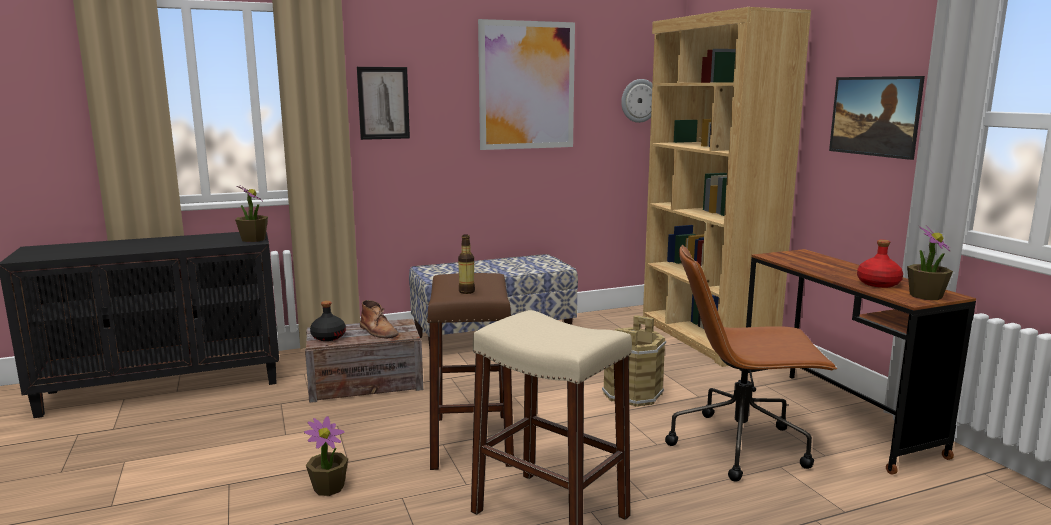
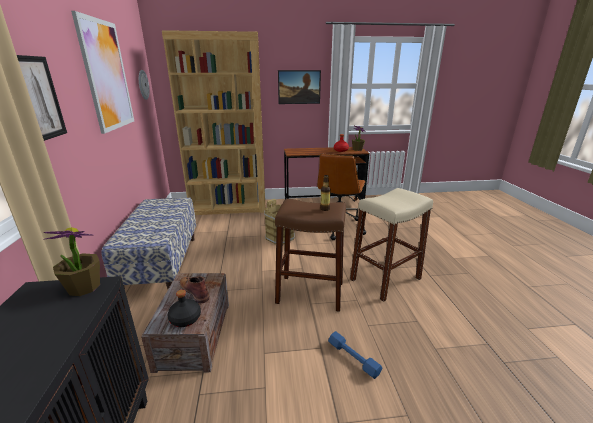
camera: 75 degrees left, 10 degrees up
(329, 488) = (353, 358): potted plant -> blue dumbbell
(378, 331) = (194, 291): brown boot -> brown boot turned 105 degrees counterclockwise

